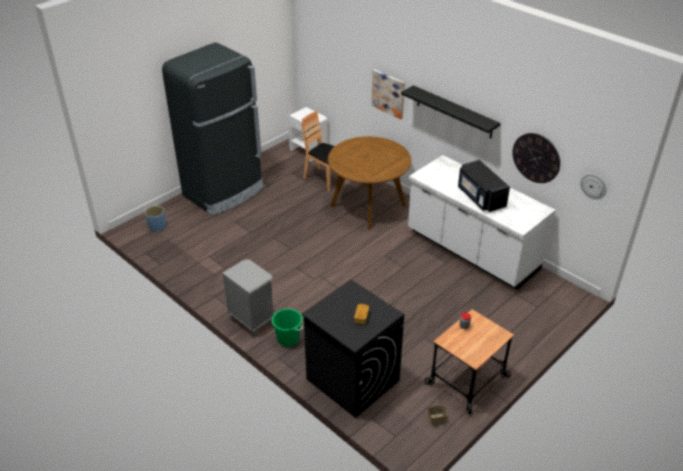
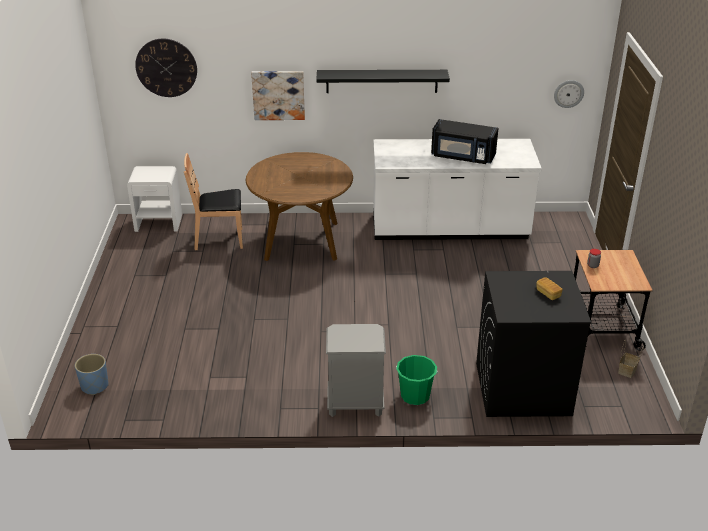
camera: 45 degrees left, 5 degrees down
(224, 192) = (123, 308): black fridge -> none
(536, 158) = (497, 91): wall clock -> wall clock (166, 67)

